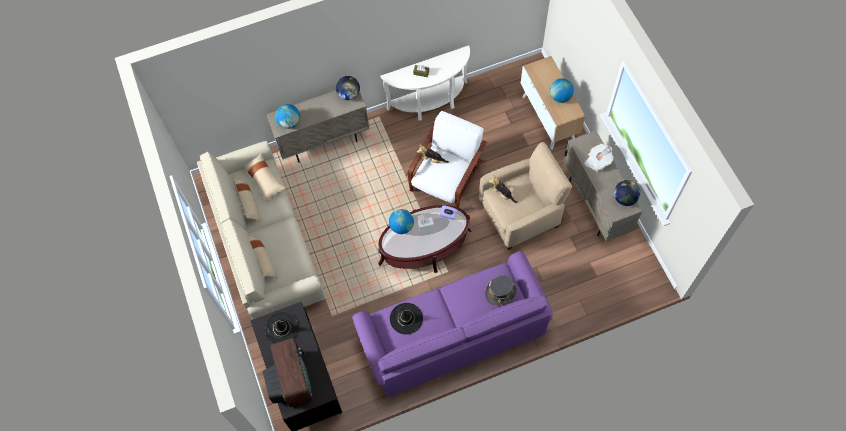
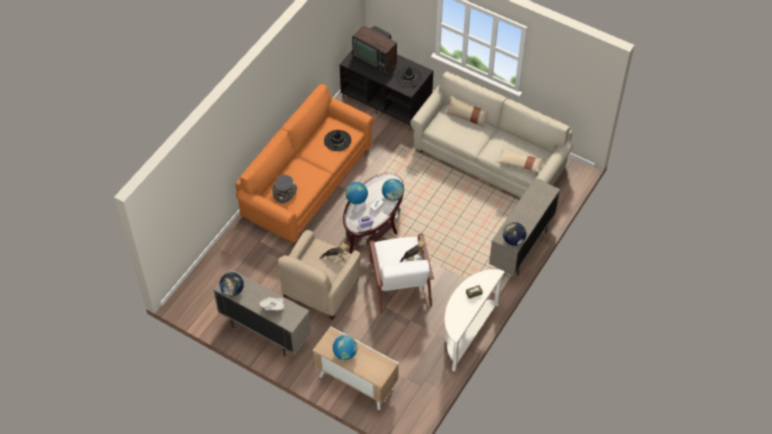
camera: 140 degrees right, 10 degrees down
(248, 204) = (514, 143): beige pillow -> none
(289, 122) = (535, 193): globe -> globe (356, 199)
(453, 334) = (307, 181): purple sofa -> orange sofa

